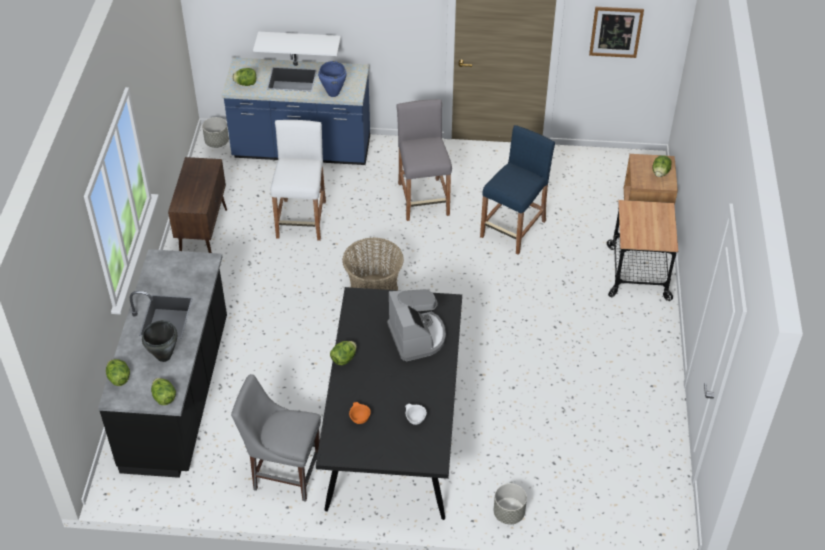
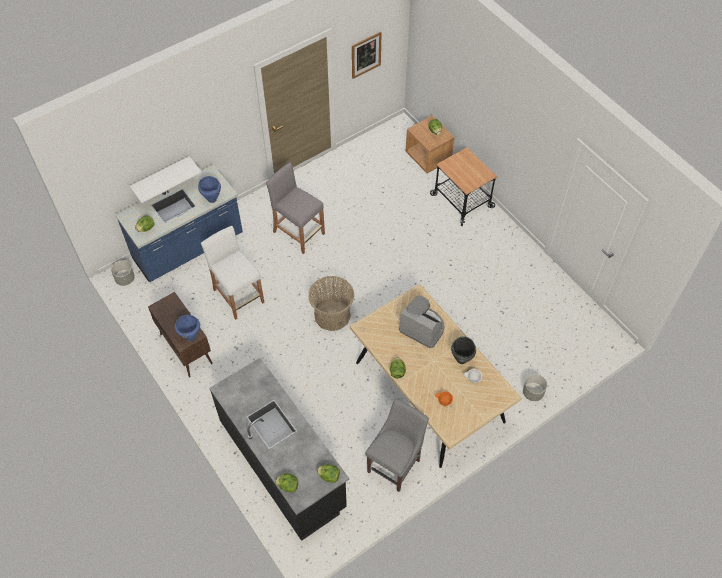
camera: 40 degrees left, 10 degrees up
(164, 356) = (299, 450): black cooking pot -> black cooking pot (461, 359)
(192, 205) = (191, 337): none -> blue cooking pot
(283, 473) = (395, 464): grey chair -> grey chair turned 150 degrees clockwise
(393, 430) = (428, 391): black dining table -> beige dining table
(513, 229) = (369, 218): blue stool -> none

